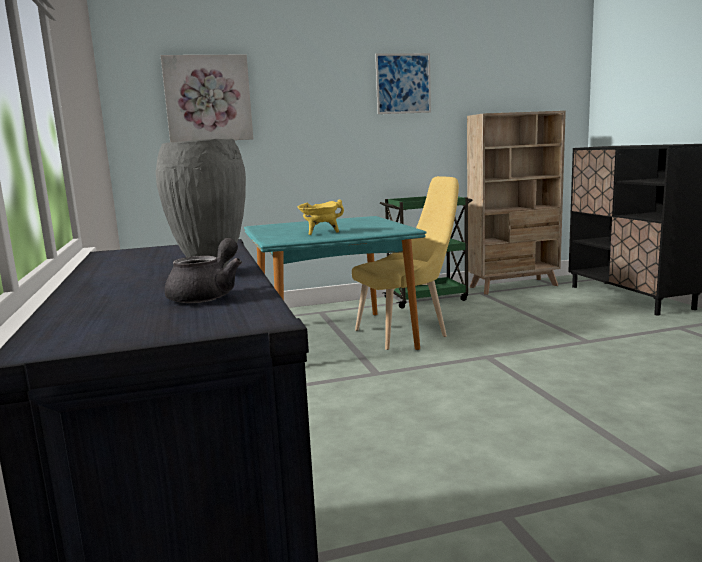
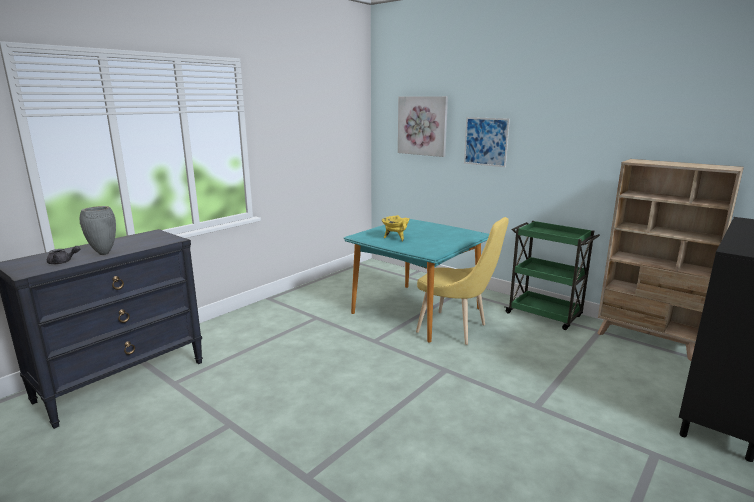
camera: 55 degrees right, 5 degrees up
(403, 83) = (568, 122): picture -> picture (486, 141)

